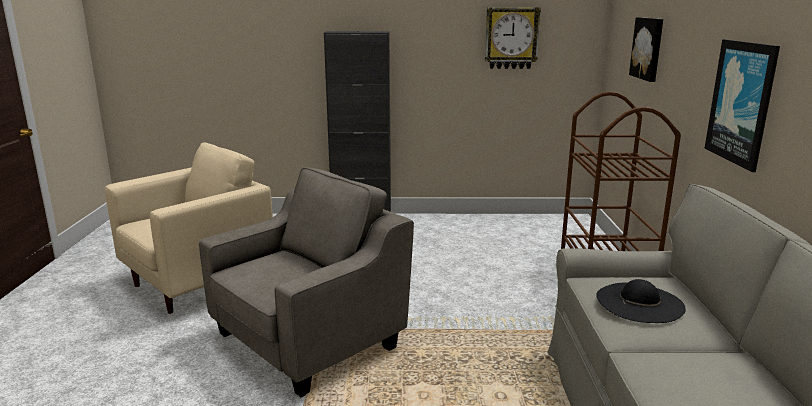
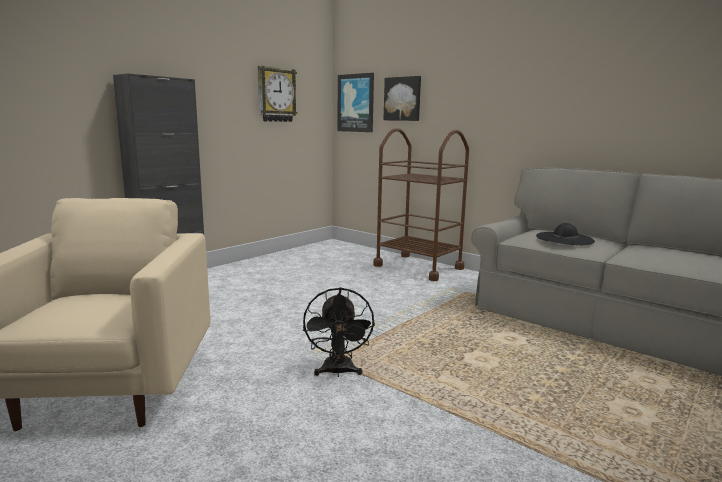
camera: 50 degrees left, 5 degrees down
(308, 340) = (338, 372): grey armchair -> black fan
(741, 102) = (530, 117): picture -> picture (356, 103)

